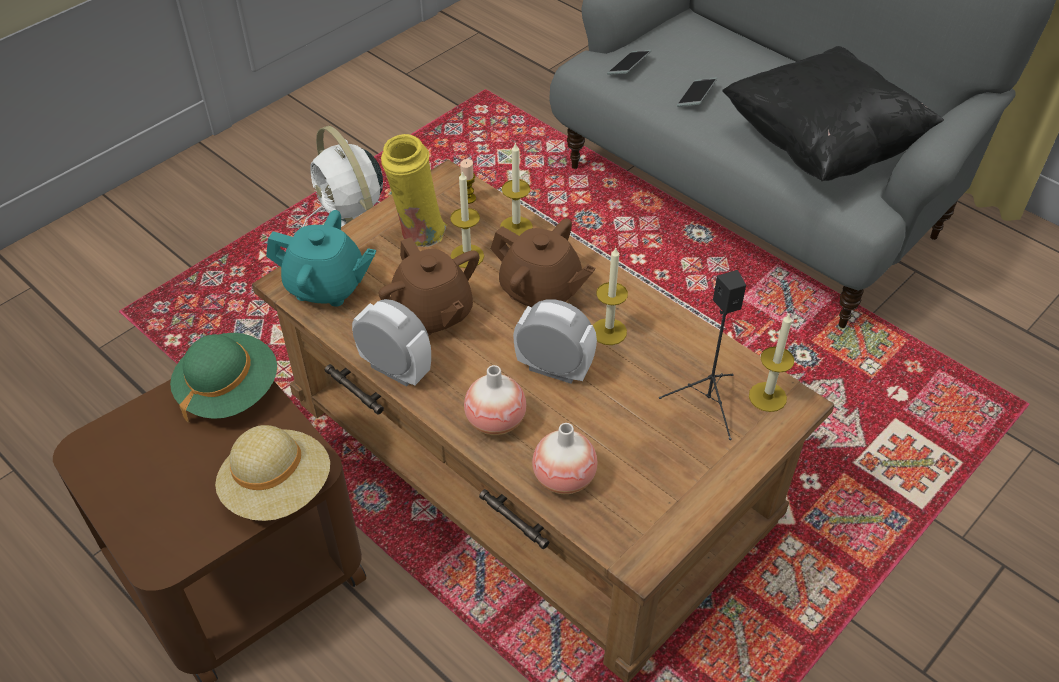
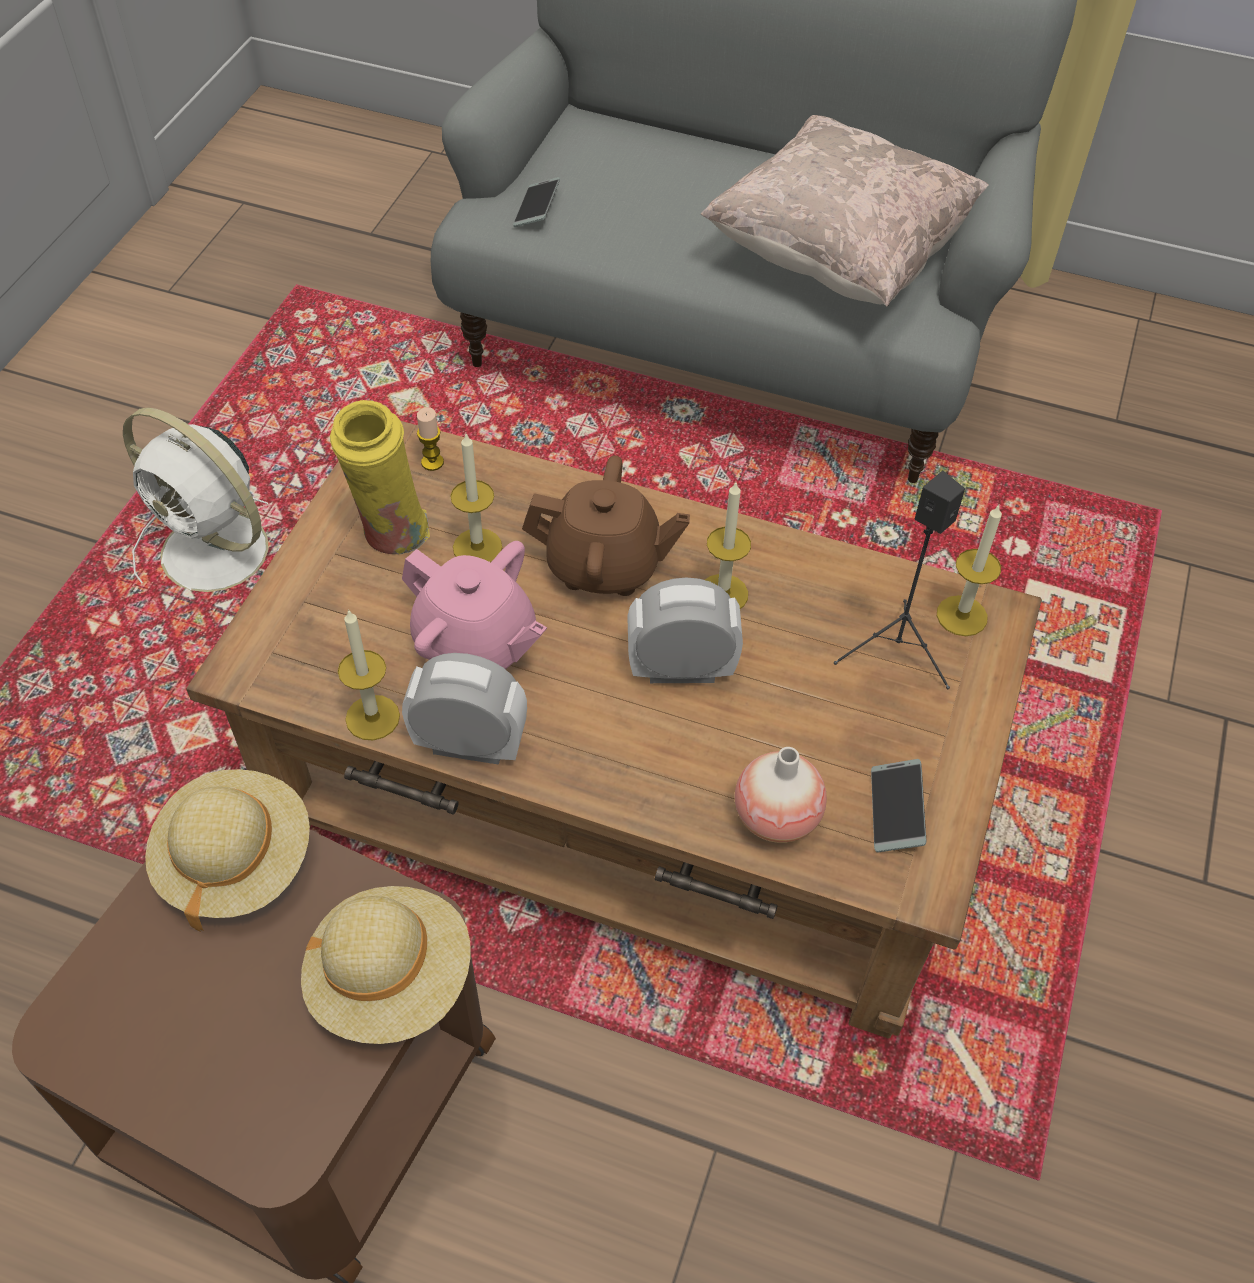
camera: 25 degrees left, 5 degrees up
(229, 391) = (235, 861): green hat -> beige hat
(326, 286) = (302, 656): turquoise teapot -> none
(433, 313) = (476, 645): brown teapot -> pink teapot
(495, 421) = (645, 770): vase -> none
(516, 227) = (521, 484): candle -> candle (372, 717)
(696, 97) = (647, 229): phone -> phone (896, 811)
(822, 146) = (839, 256): black pillow -> beige pillow

